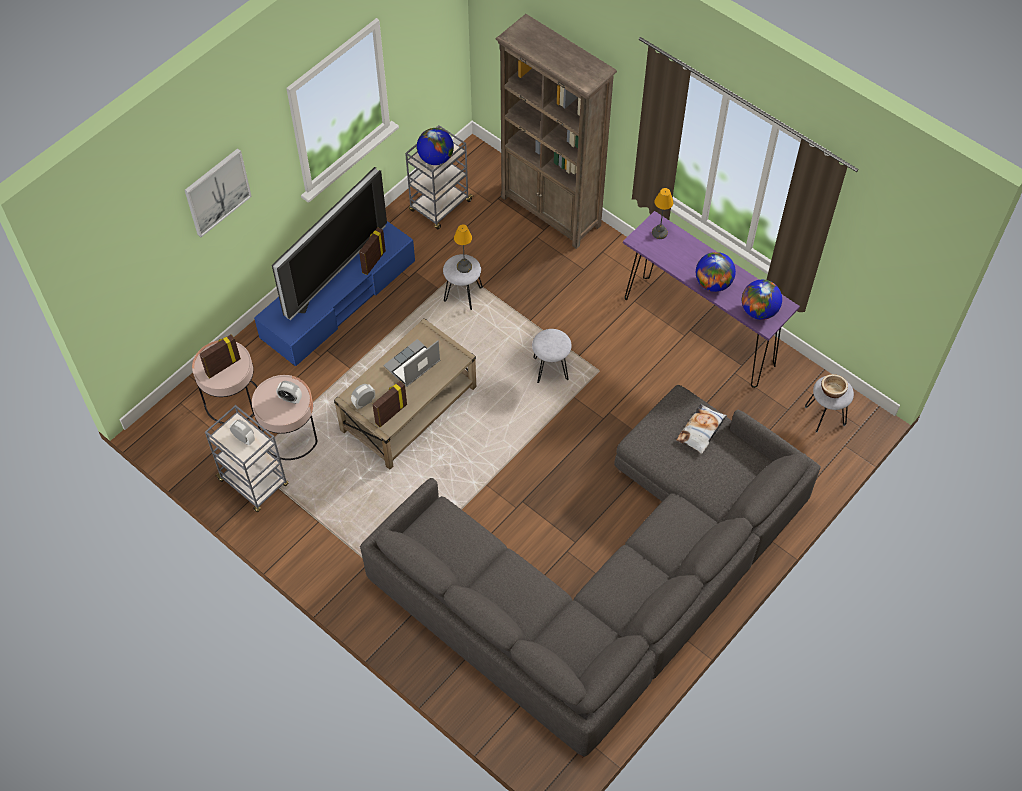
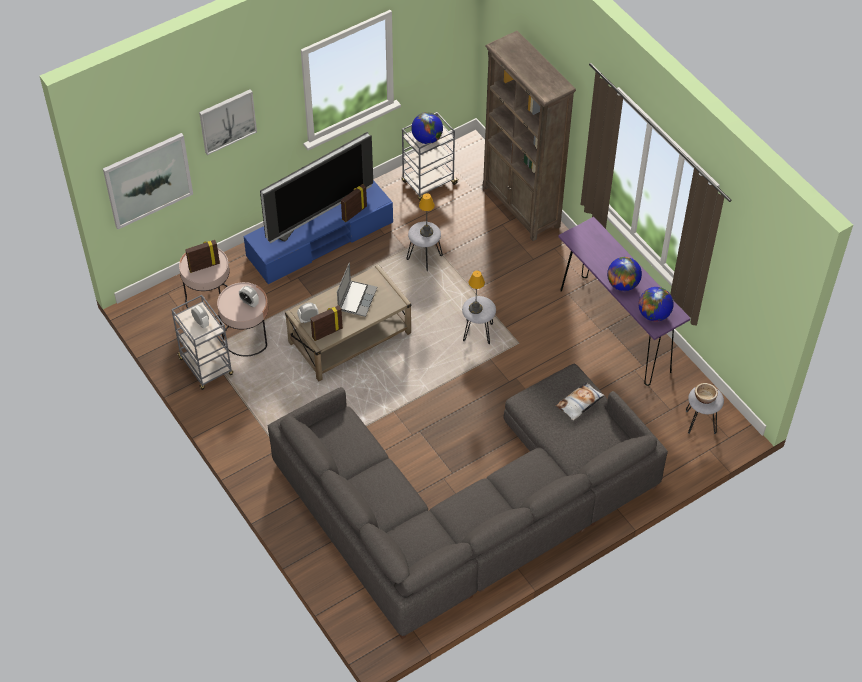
camera: 15 degrees right, 5 degrees down
(138, 284) = (148, 180): none -> picture
(412, 365) = (357, 299): laptop -> laptop turned 135 degrees clockwise
(659, 232) = (591, 234): table lamp -> table lamp (475, 308)

